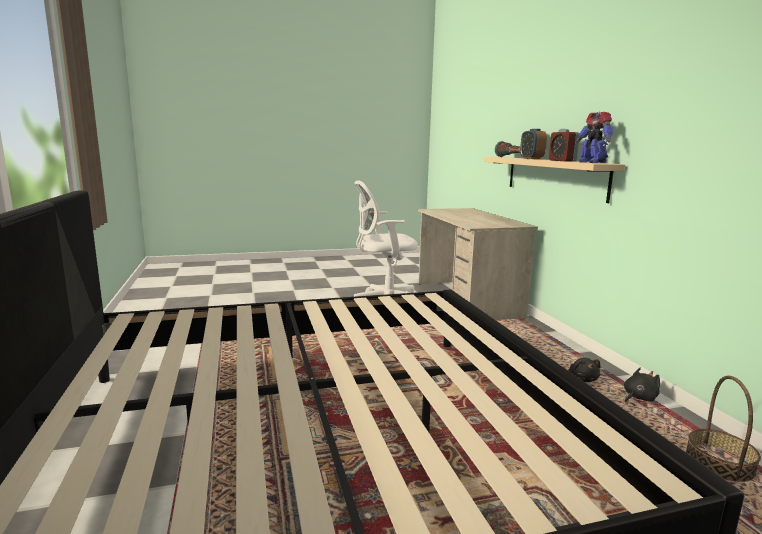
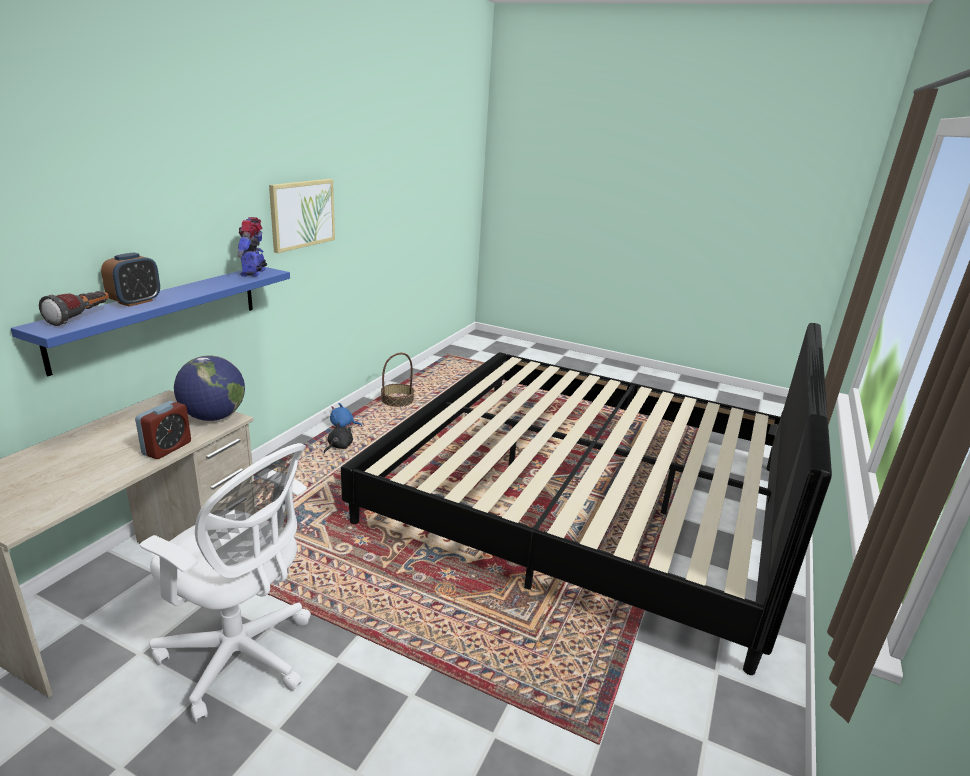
camera: 140 degrees left, 10 degrees up
(482, 225) = (213, 417): none -> globe
(554, 177) = (161, 314): beige shelf -> blue shelf
(562, 161) = (216, 284): alarm clock -> alarm clock (167, 448)
(592, 162) = (254, 273): toy robot -> toy robot turned 150 degrees clockwise
(638, 398) = (343, 425): black plush toy -> blue plush toy
(689, 117) = (302, 214): none -> picture

